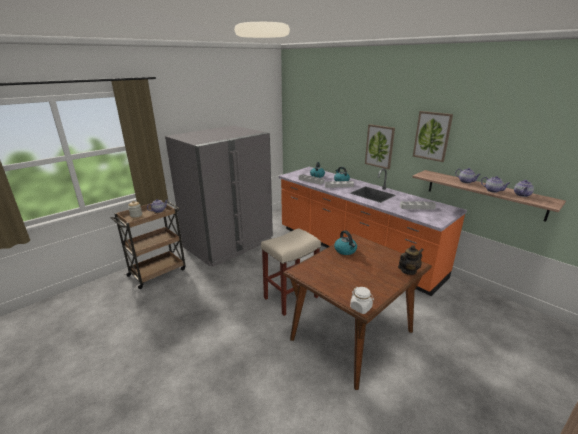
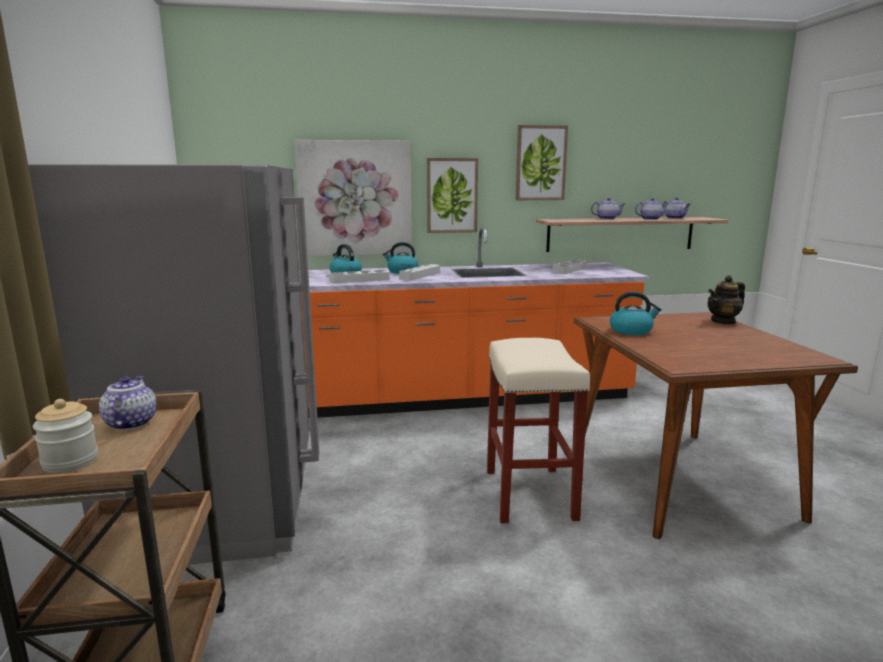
camera: 55 degrees left, 10 degrees down
(337, 139) = (355, 198): none -> picture
(361, 308) = (820, 359): white jar -> none
(408, 271) = (723, 321): teapot -> teapot turned 120 degrees counterclockwise

